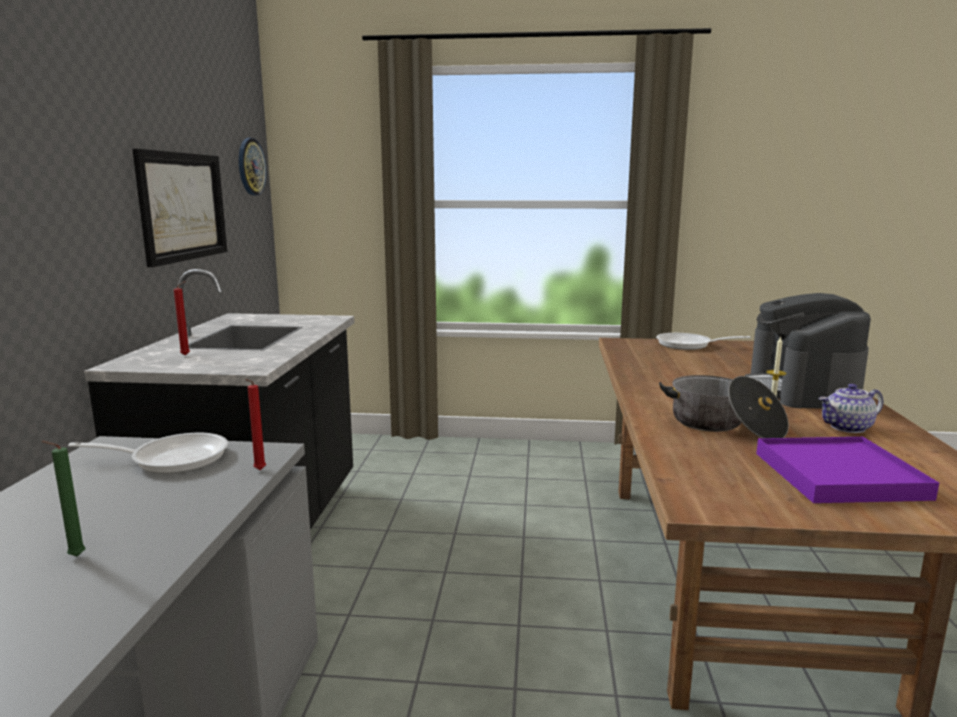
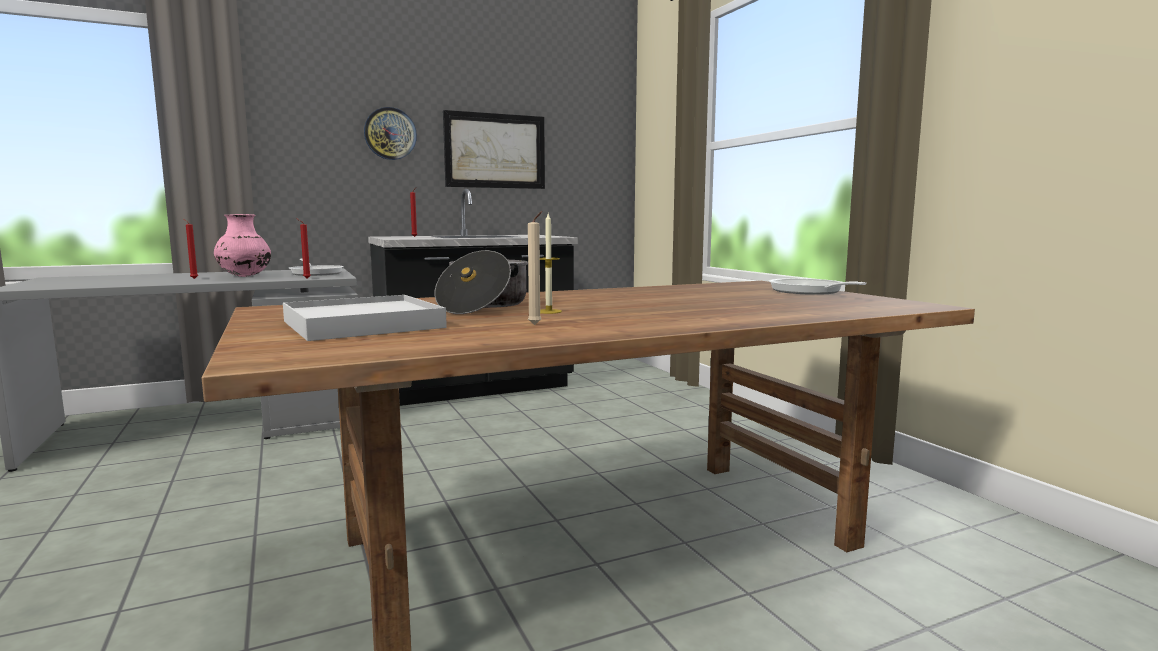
camera: 60 degrees right, 5 degrees down
(74, 557) = (193, 278): green candle -> red candle
(120, 511) = (244, 276): none -> pink vase
(251, 167) = (600, 127): wall clock -> wall clock (390, 133)
(801, 390) = (677, 315): coffee machine -> none
(839, 475) = (363, 324): purple tray -> white tray
(847, 428) = (536, 325): teapot -> beige candle

